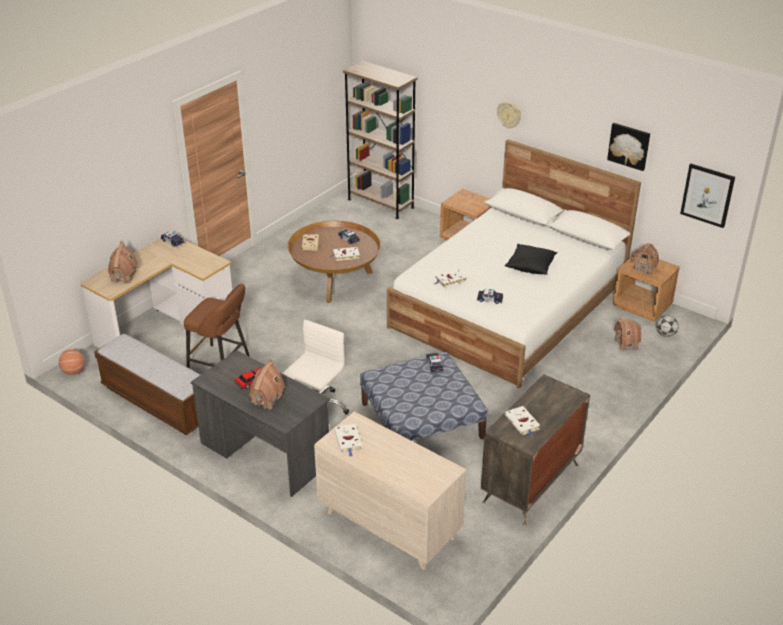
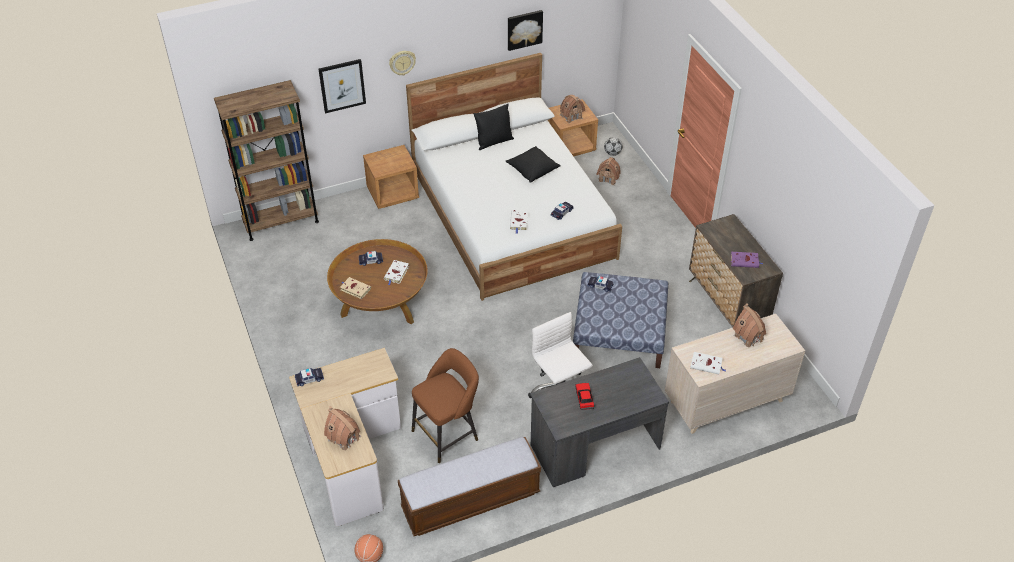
camera: 60 degrees left, 10 degrees up
(266, 399) = (615, 397): toy house -> toy house (748, 337)
(522, 423) = (745, 261): white book -> purple book
(544, 234) = (494, 142): none -> black pillow
(707, 195) = (595, 32): picture -> picture (342, 85)

